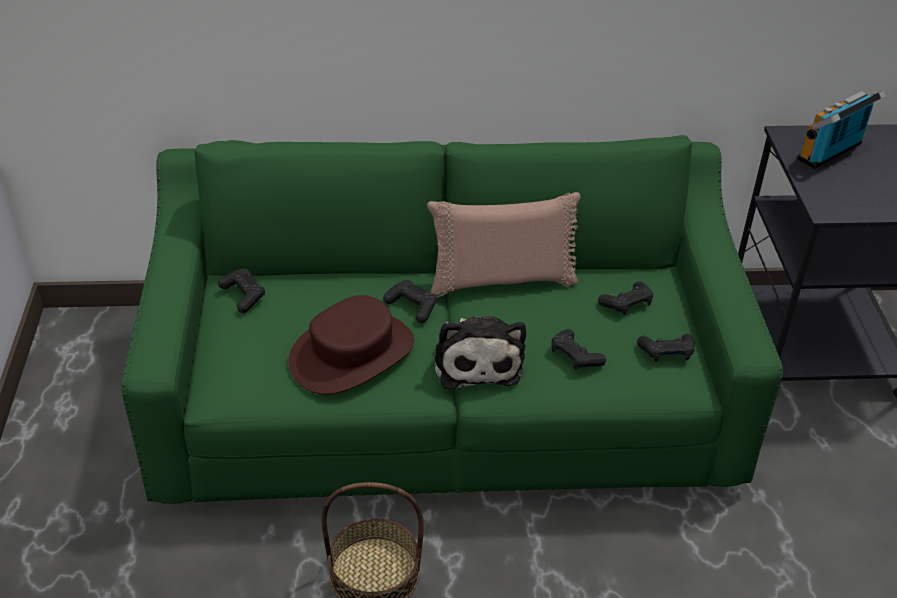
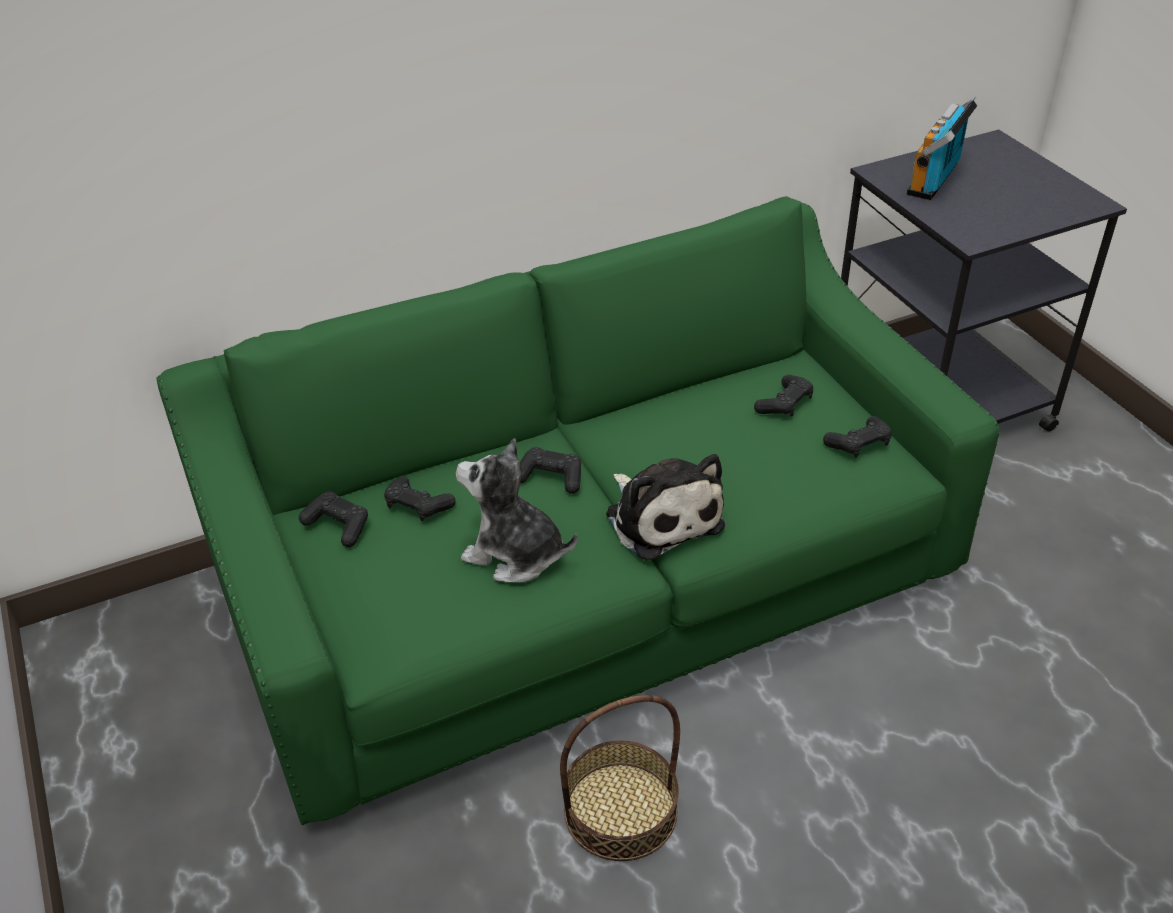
camera: 20 degrees left, 0 degrees up
(352, 354) = (515, 554): brown hat -> plush toy
(502, 280) = (633, 418): beige pillow -> none
(575, 356) = (767, 478): black game controller -> black game controller (418, 506)

